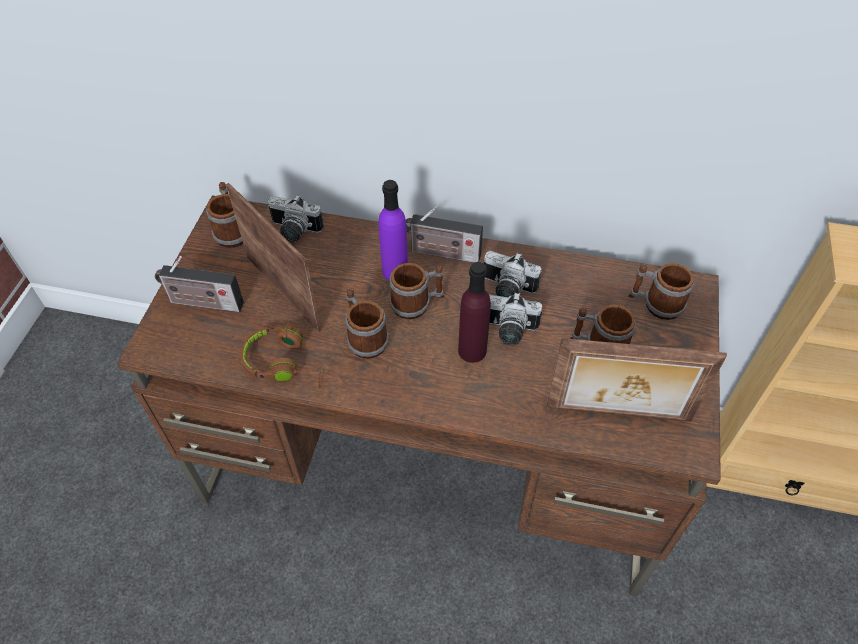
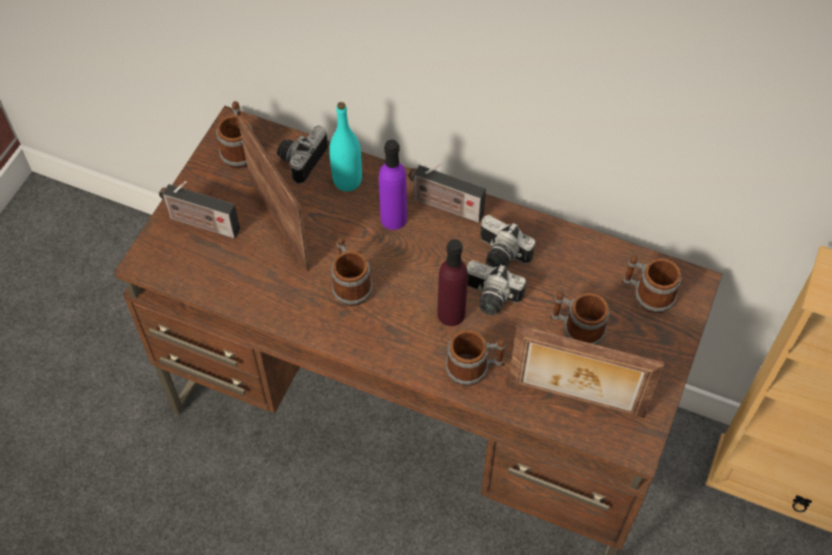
camera: 10 degrees right, 5 degrees up
(285, 364) = (270, 298): brown headphones -> none
(293, 231) = (300, 159): camera -> camera turned 90 degrees clockwise
(343, 244) = (347, 181): none -> turquoise bottle
(417, 303) = (408, 257): mug -> mug (474, 368)

